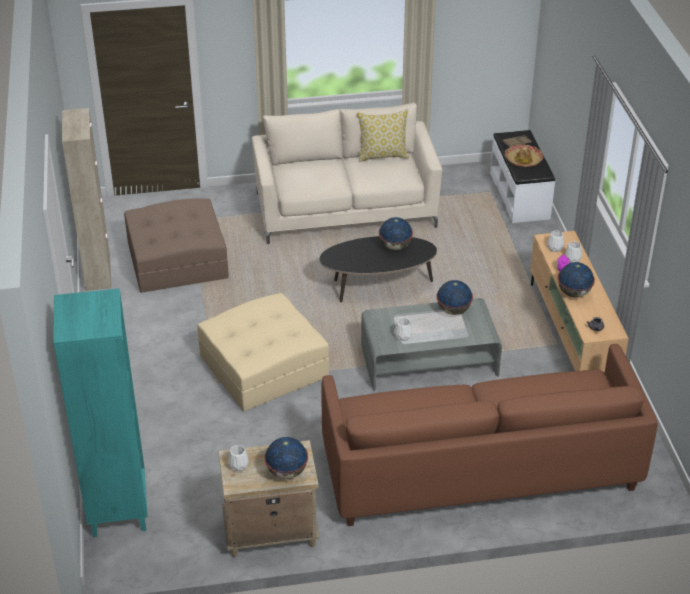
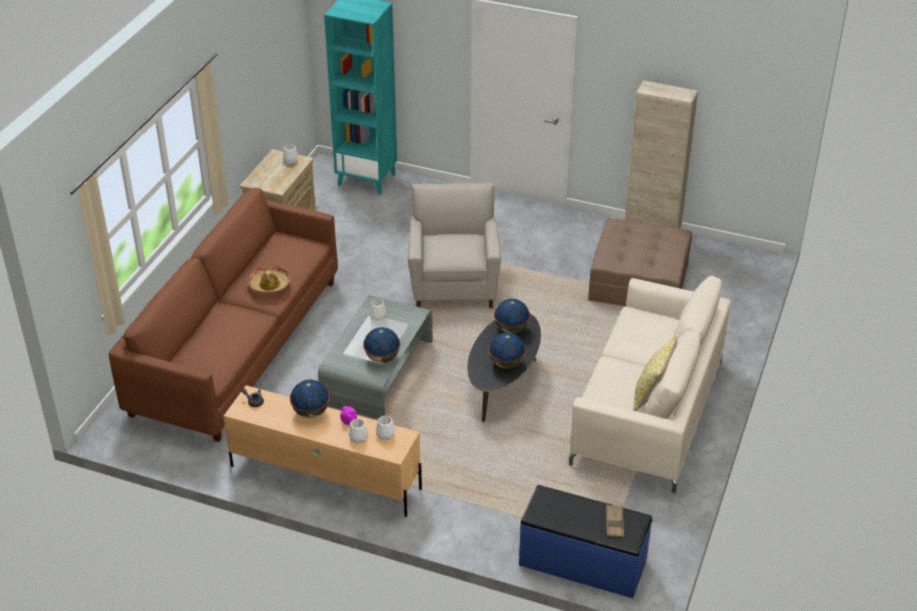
camera: 120 degrees right, 0 degrees up
(263, 365) = (453, 282): beige ottoman -> beige armchair
(286, 472) = (263, 176): globe -> globe (511, 329)
(520, 195) = (582, 563): white bench -> blue bench
(523, 160) = (574, 510): hat -> hat (270, 284)

